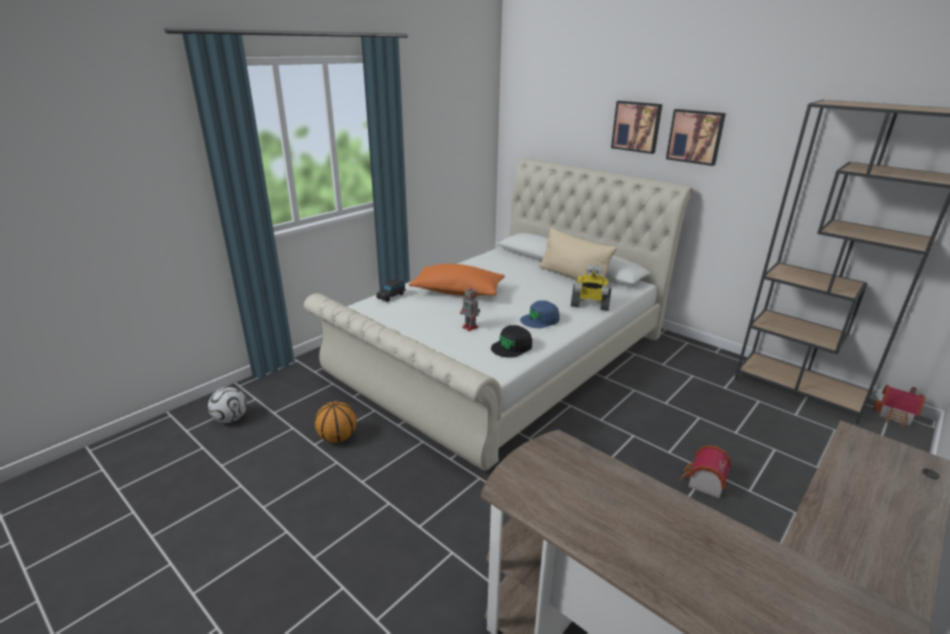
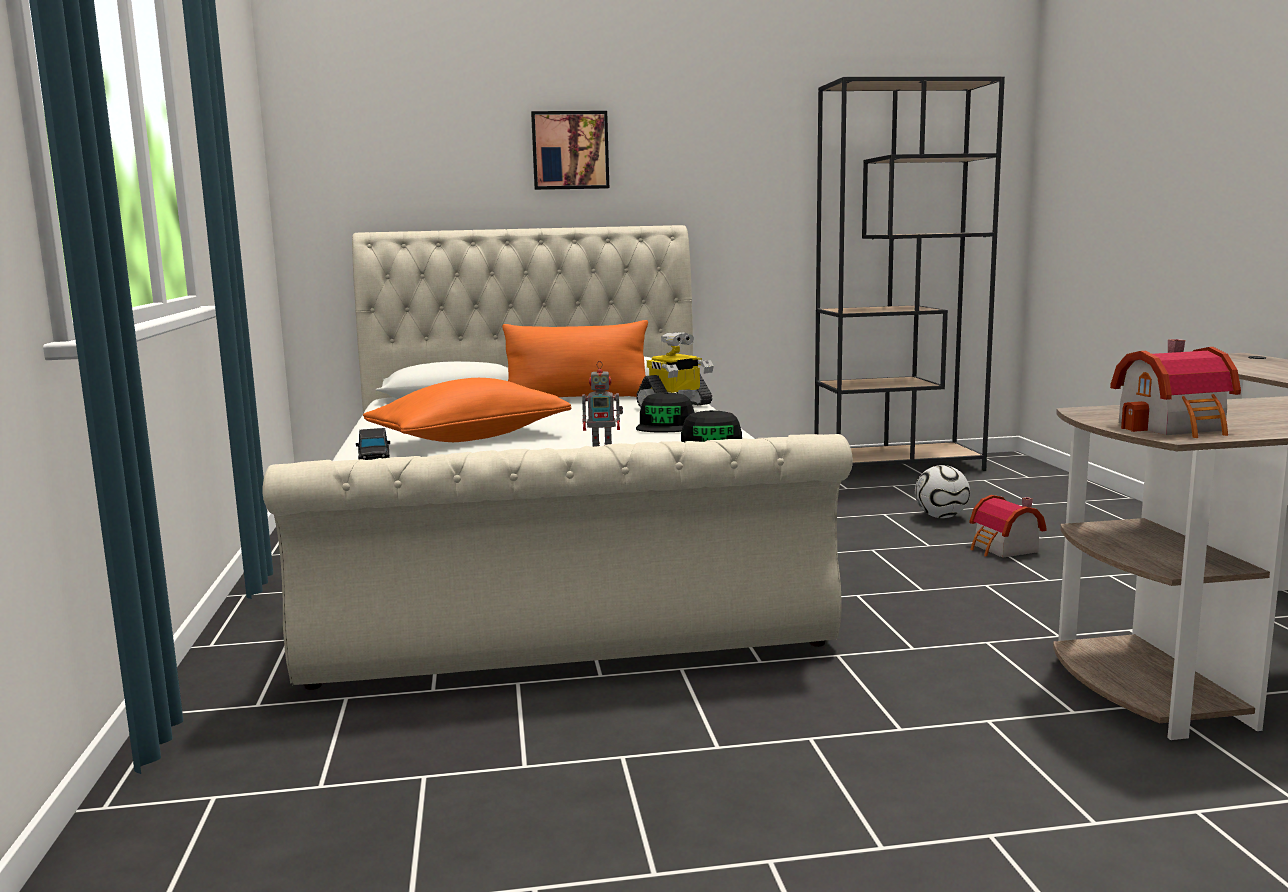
camera: 50 degrees left, 15 degrees down
(231, 419) = (233, 848): football -> football (940, 517)
(338, 437) = (544, 736): basketball -> none
(540, 320) = (666, 426): blue cap -> black cap
(572, 277) = (578, 397): beige pillow -> orange pillow
(695, 136) = (666, 154): picture -> none
(896, 416) = (992, 457): toy house -> toy house (1177, 427)

